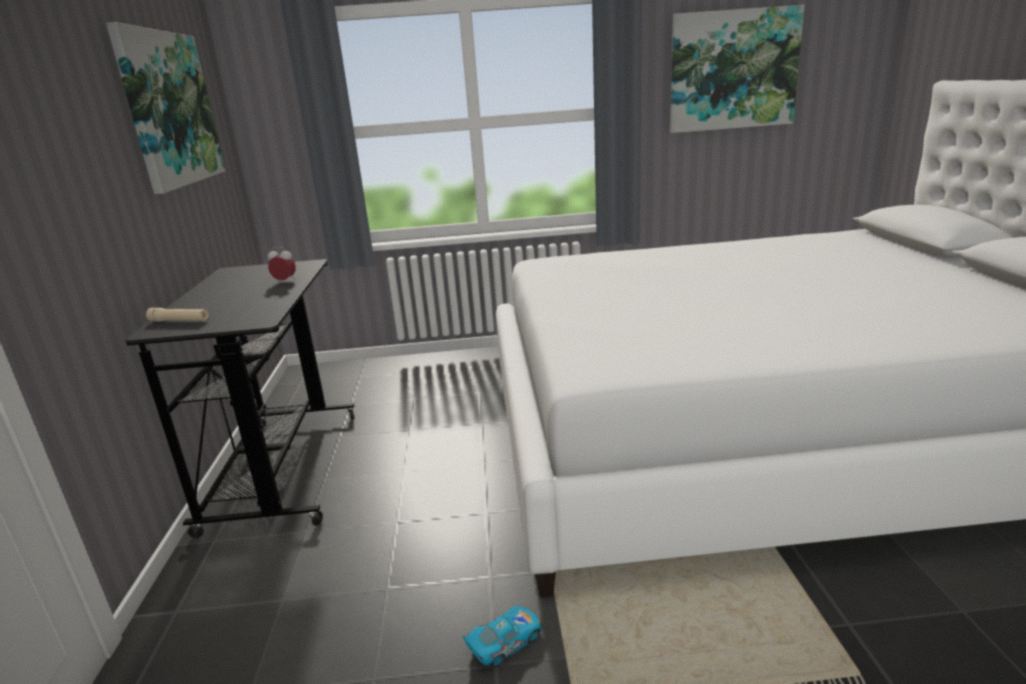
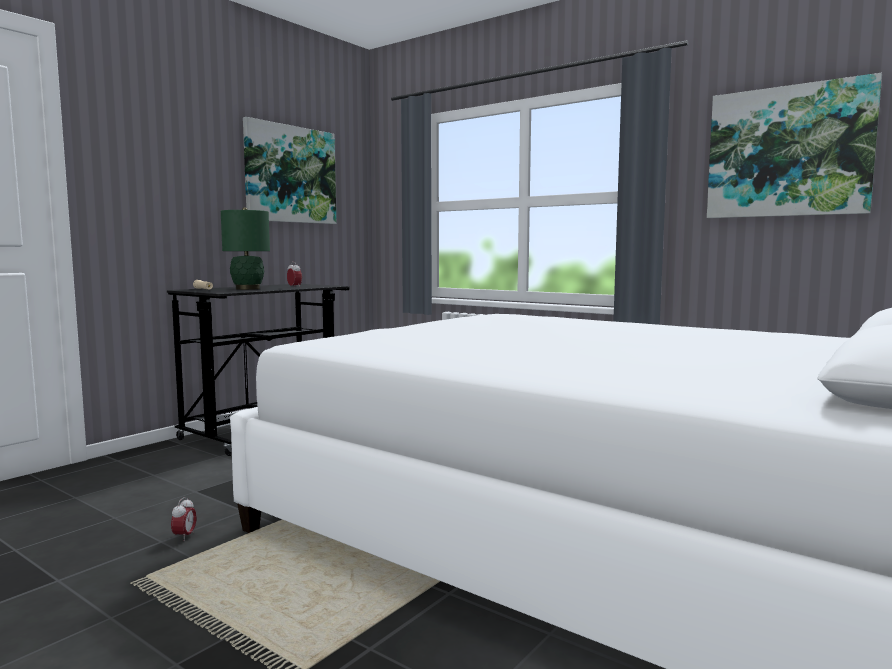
camera: 40 degrees right, 15 degrees down
(240, 301) = (247, 288): none -> green table lamp
(504, 642) = (184, 536): toy car -> alarm clock

